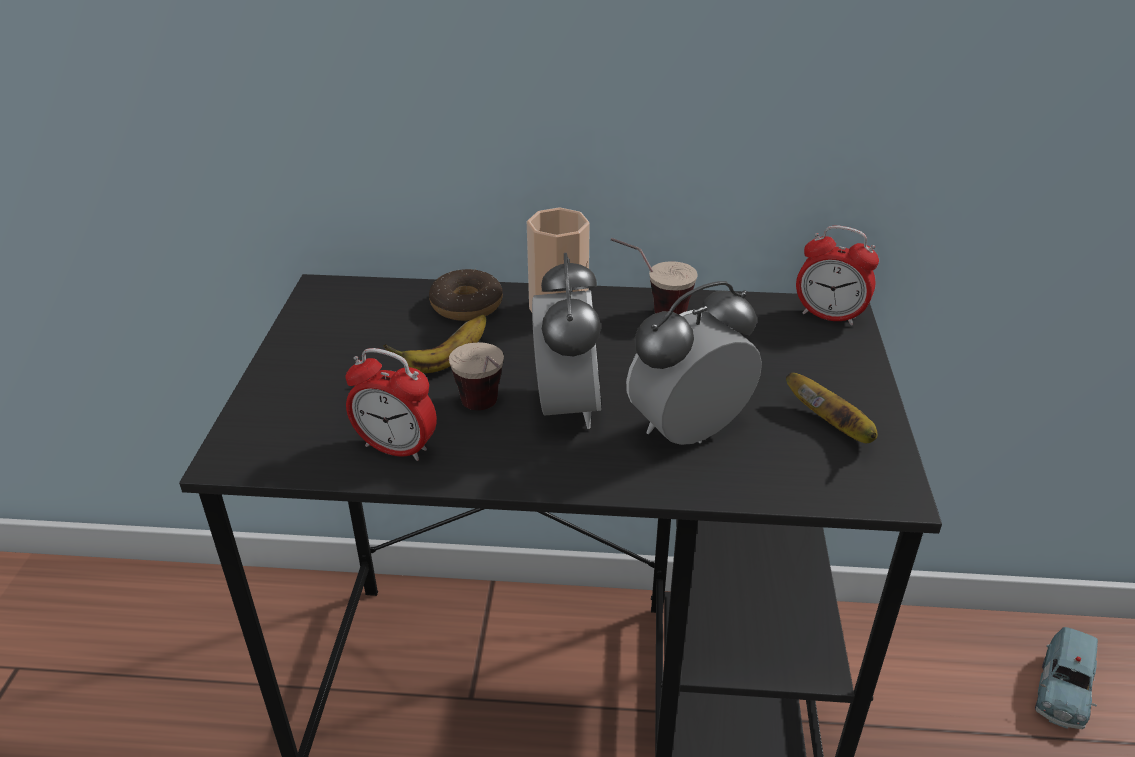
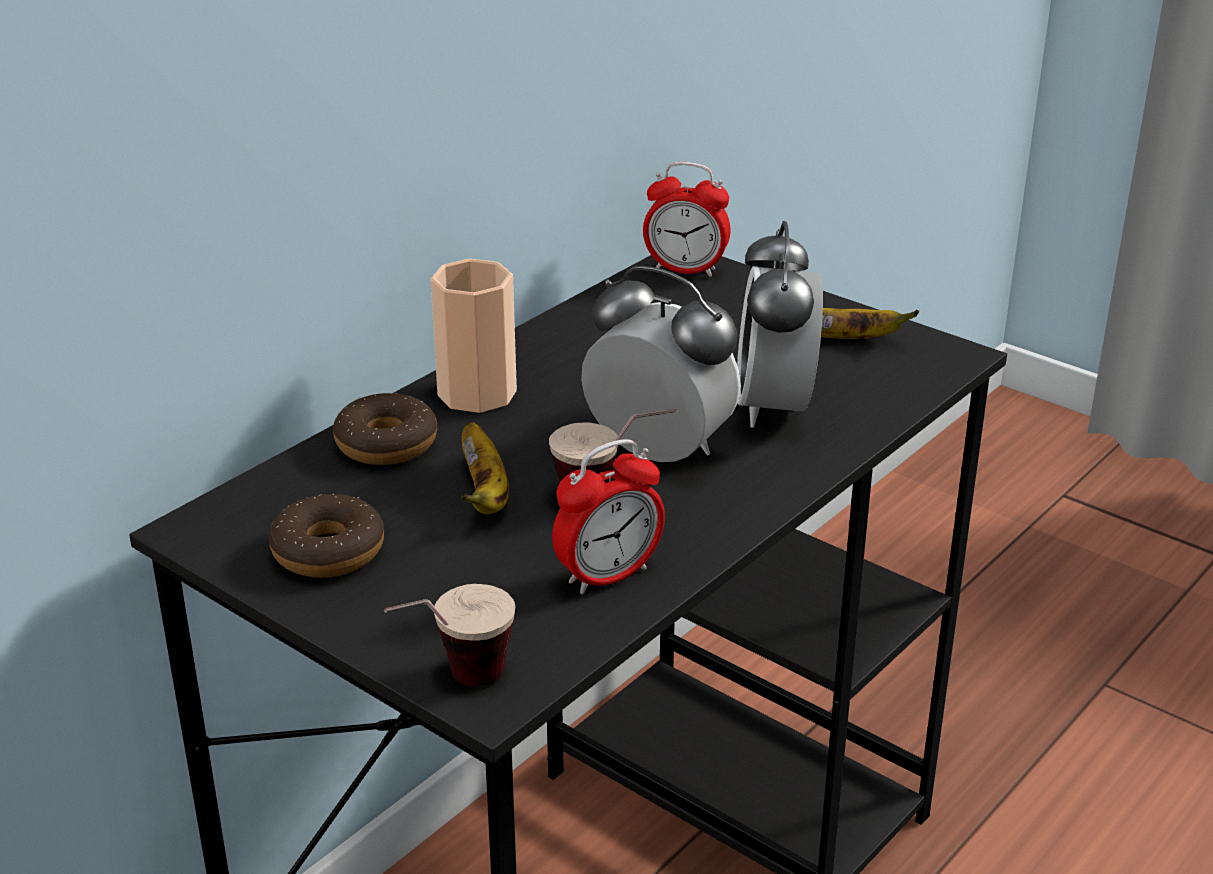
camera: 55 degrees left, 5 degrees down
(335, 337) = (328, 551): none -> donut
(650, 311) = (554, 347): cup -> cup (452, 686)
(829, 316) = (685, 270): alarm clock -> alarm clock turned 45 degrees clockwise
(1061, 693) = (903, 575): blue toy car -> none

